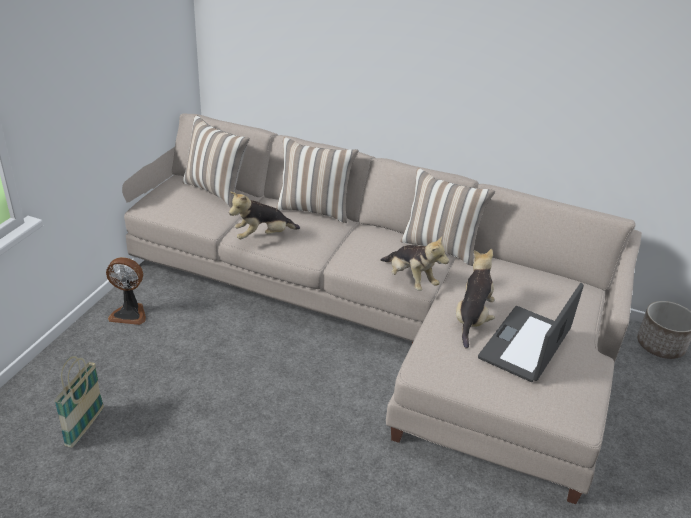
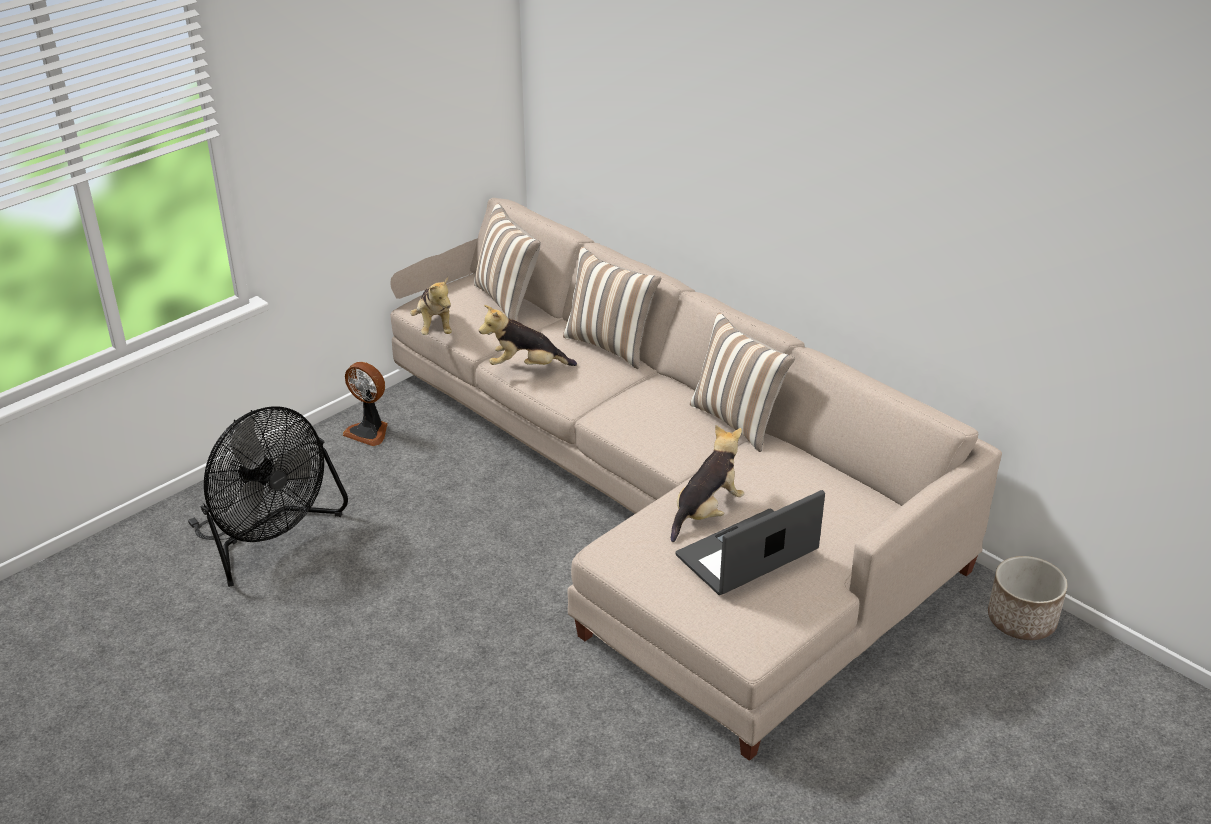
camera: 25 degrees right, 0 degrees up
(85, 427) = (264, 539): basket -> black fan
(410, 280) = (666, 452): plush toy -> plush toy (435, 326)

